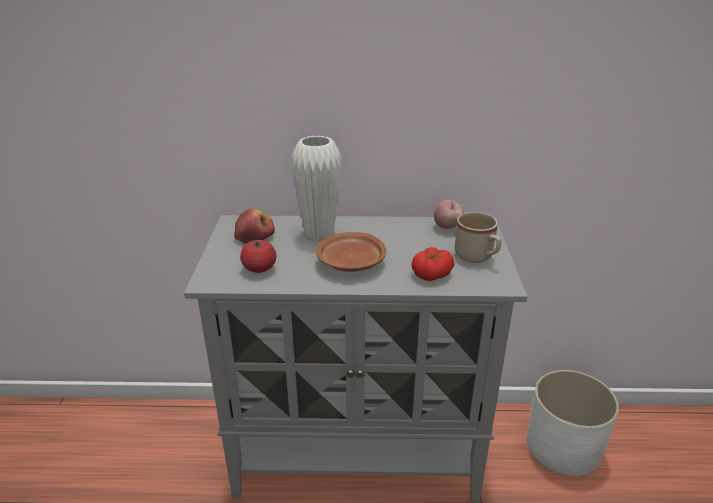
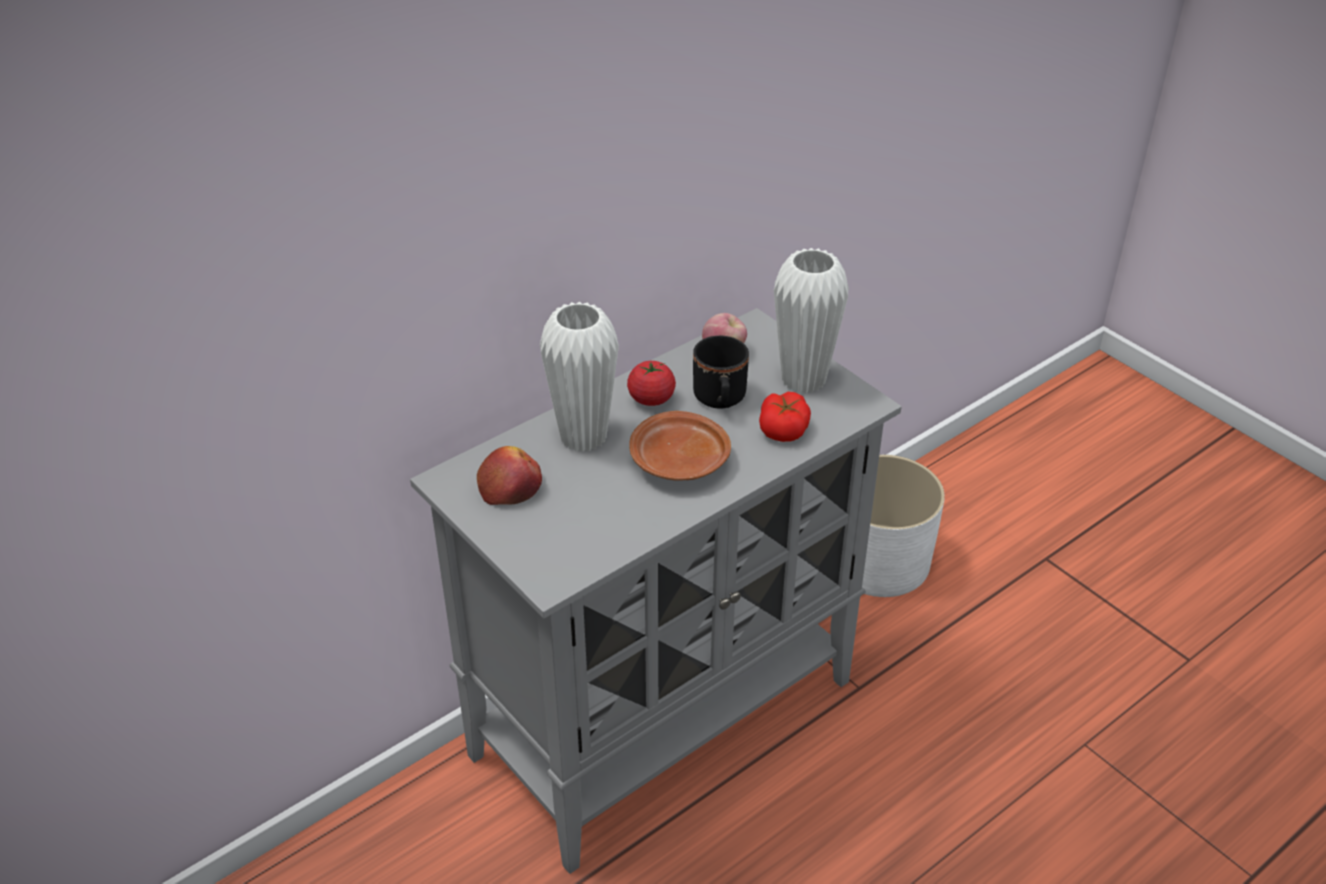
camera: 40 degrees left, 10 degrees up
(259, 268) = (586, 528): tomato -> tomato (651, 399)
(413, 246) = (720, 400): none -> black mug
(477, 257) = (803, 380): beige mug -> white vase

